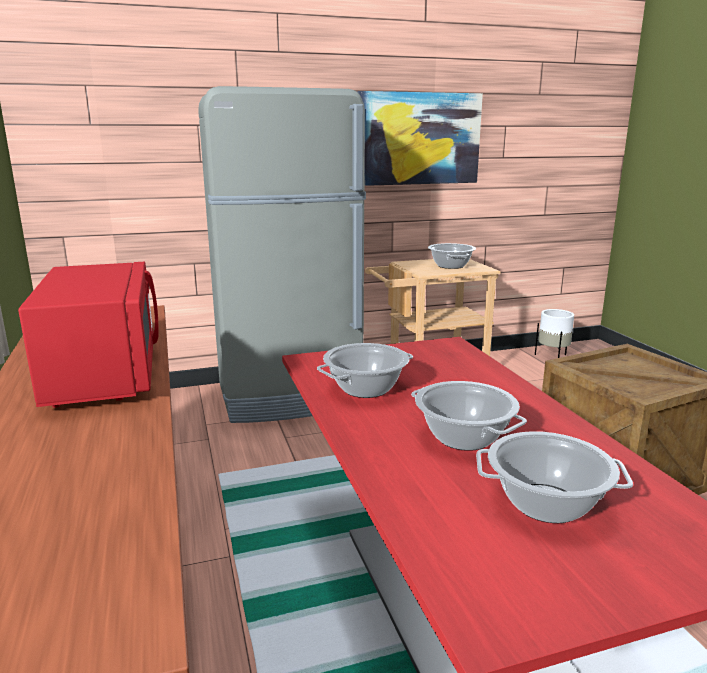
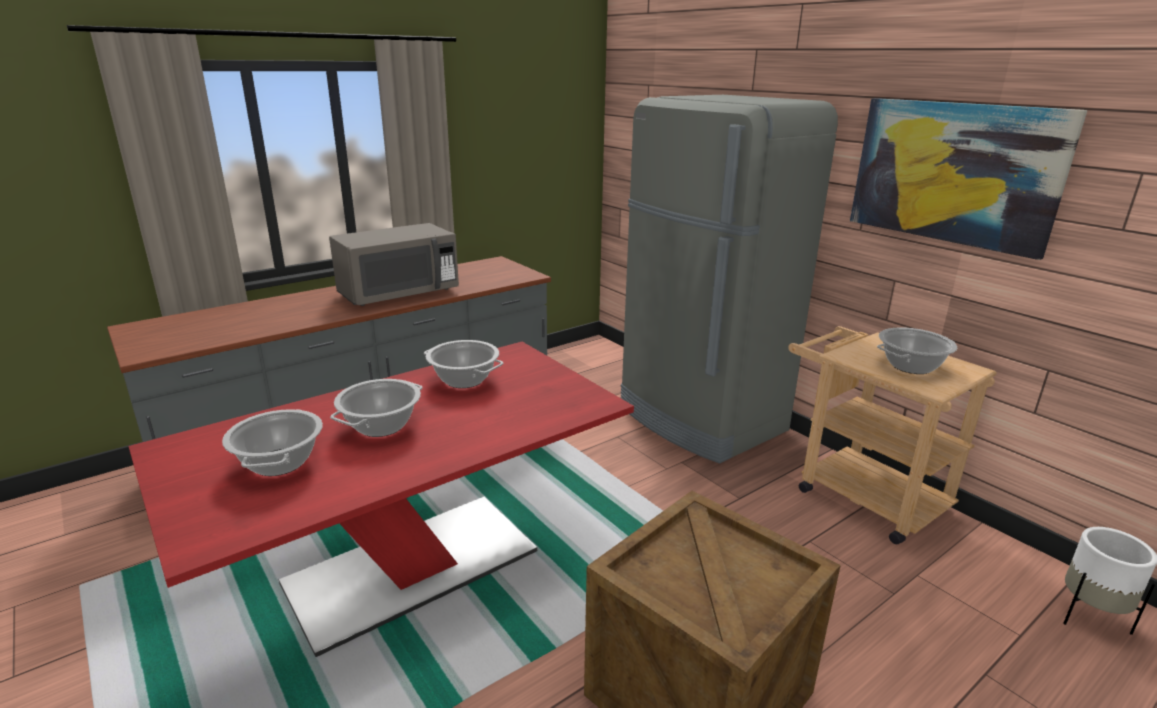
camera: 70 degrees right, 5 degrees up
(104, 375) = (399, 294): red microwave -> grey microwave

